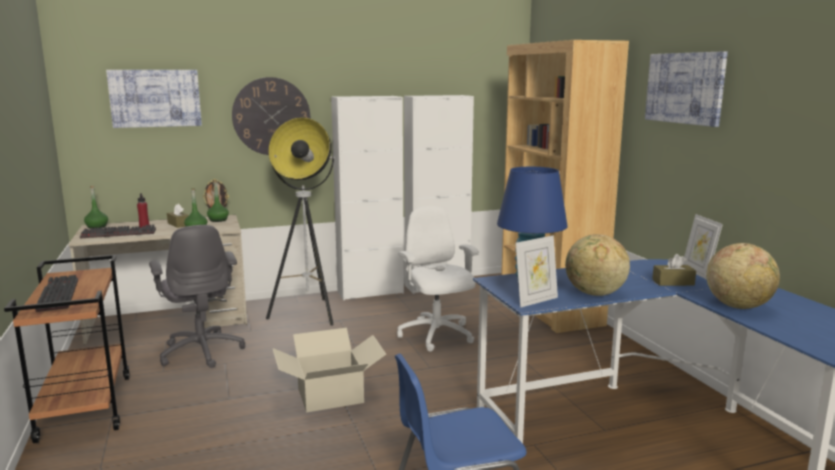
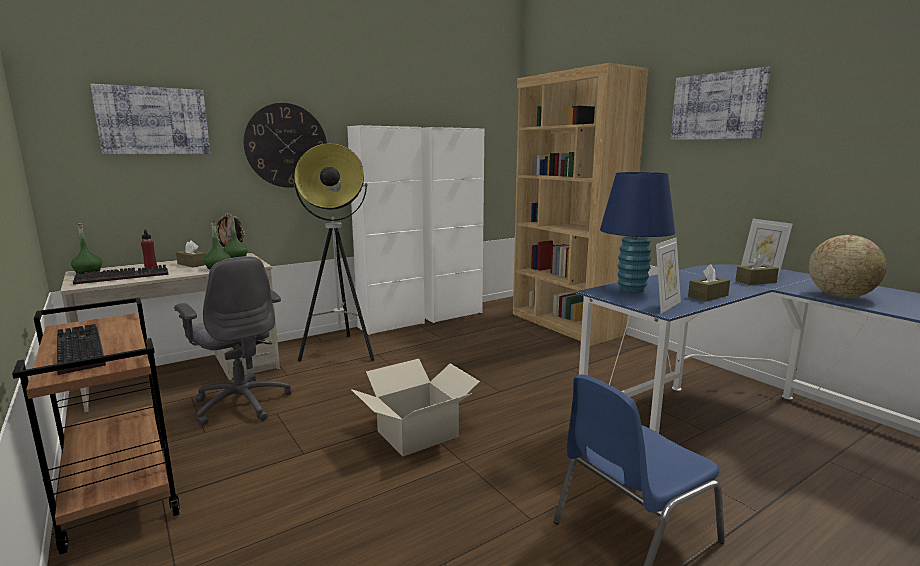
camera: 15 degrees left, 0 degrees up
(436, 336) = (484, 359): white office chair -> none
(594, 294) = (708, 296): globe -> brown tissue box

